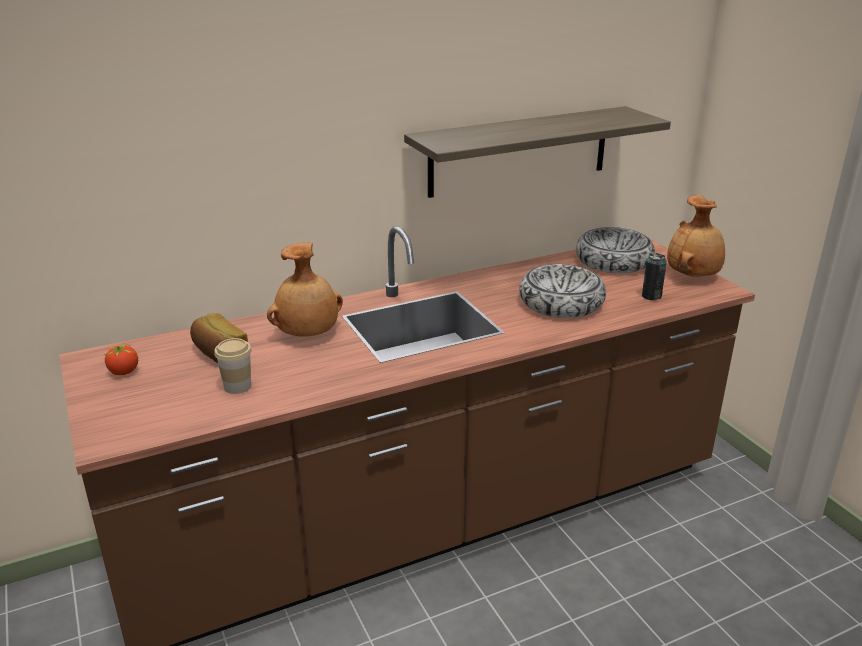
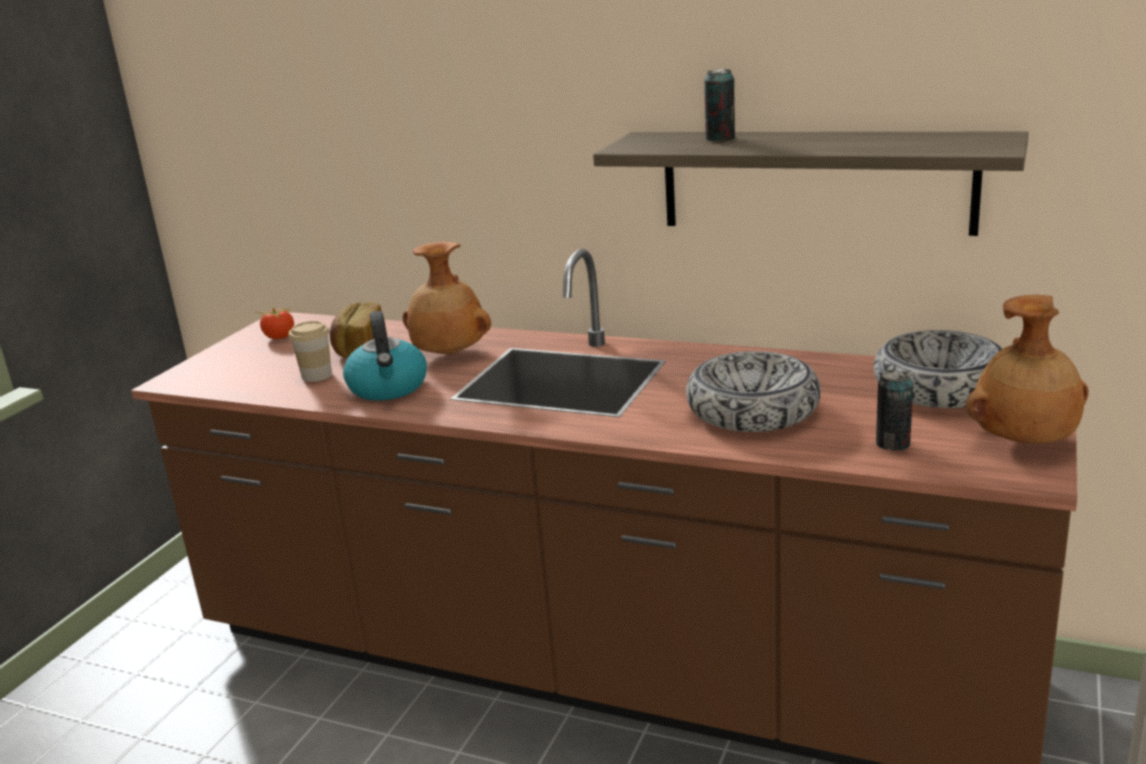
camera: 50 degrees right, 5 degrees down
(318, 372) = (388, 388): none -> kettle
(485, 131) = (720, 139): none -> can

